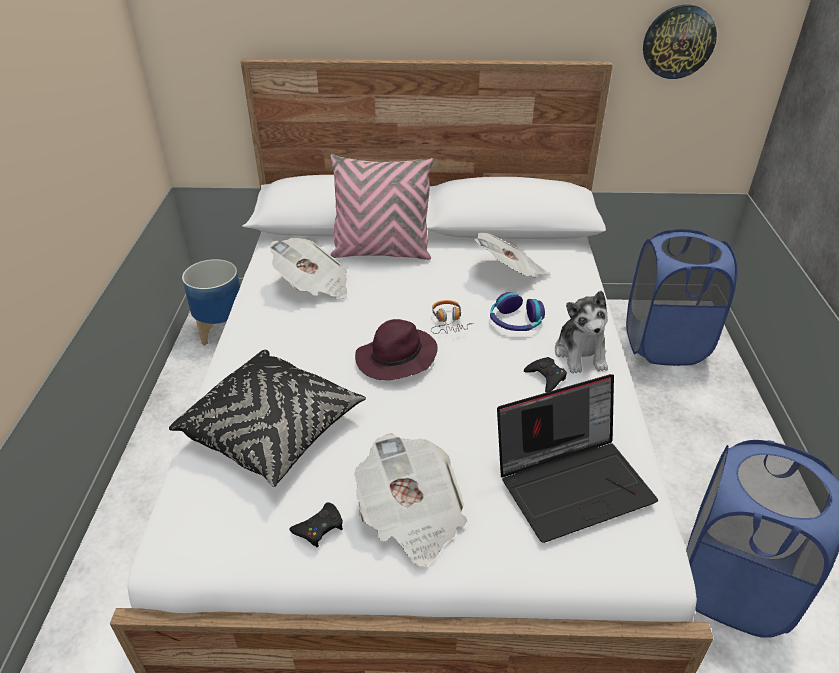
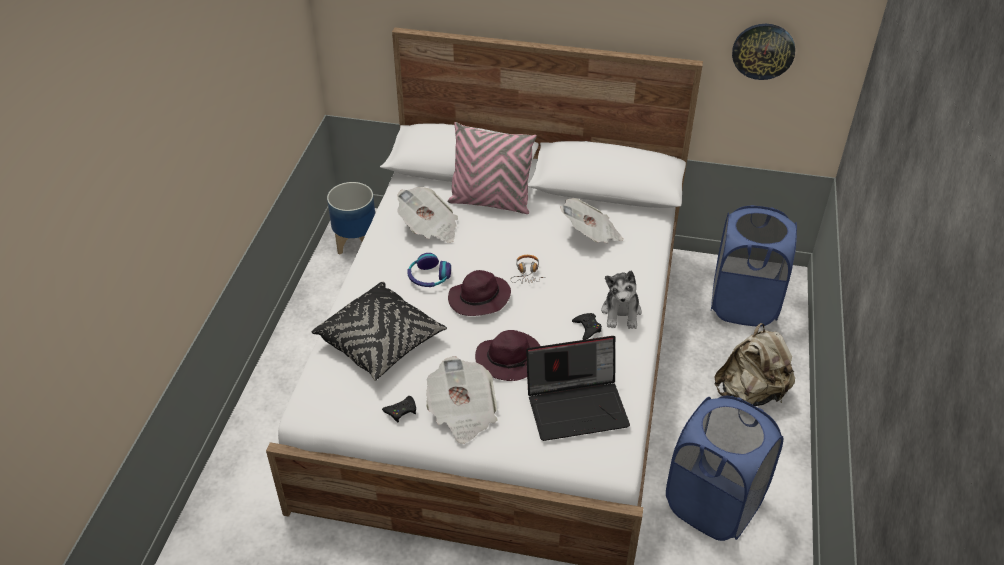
camera: 10 degrees right, 5 degrees up
(458, 429) = (510, 358): none -> purple hat
(515, 321) = (580, 279): headphones -> headphones (429, 277)
(714, 437) = (750, 392): none -> beige backpack

